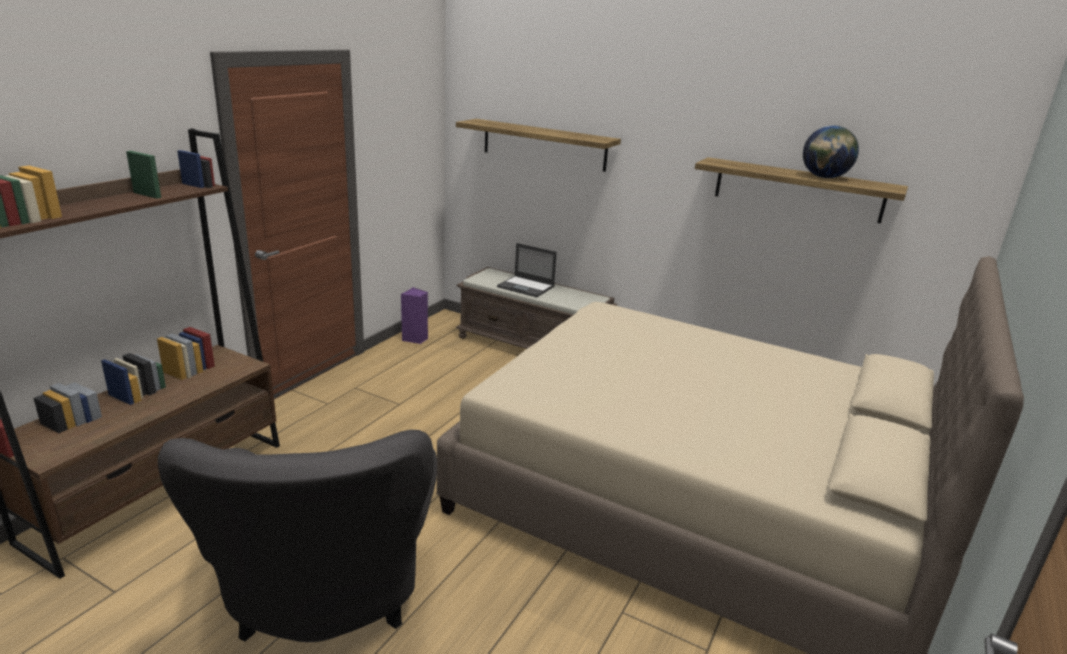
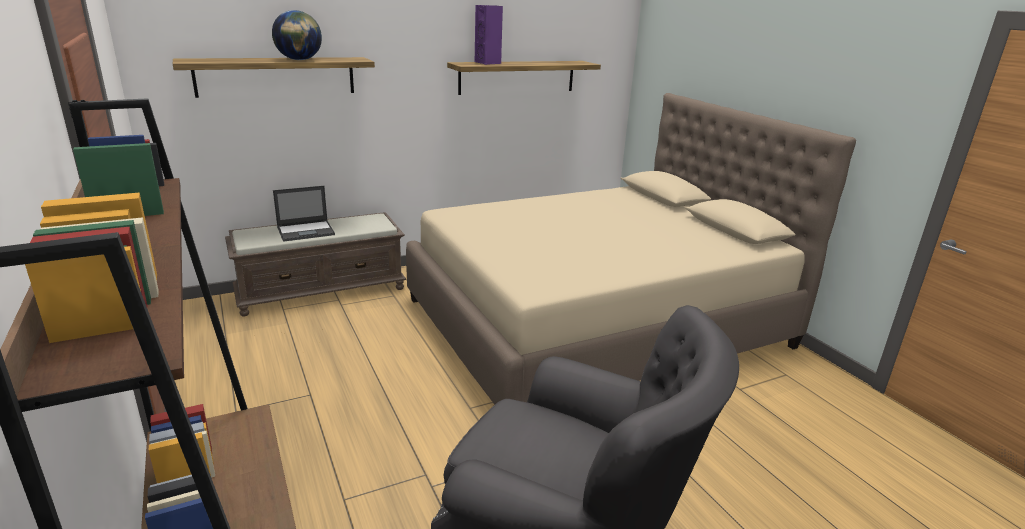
camera: 55 degrees left, 0 degrees up
(415, 339) = (201, 340): purple speaker -> purple speaker (488, 63)
(824, 177) = (543, 63): globe -> globe (299, 60)

